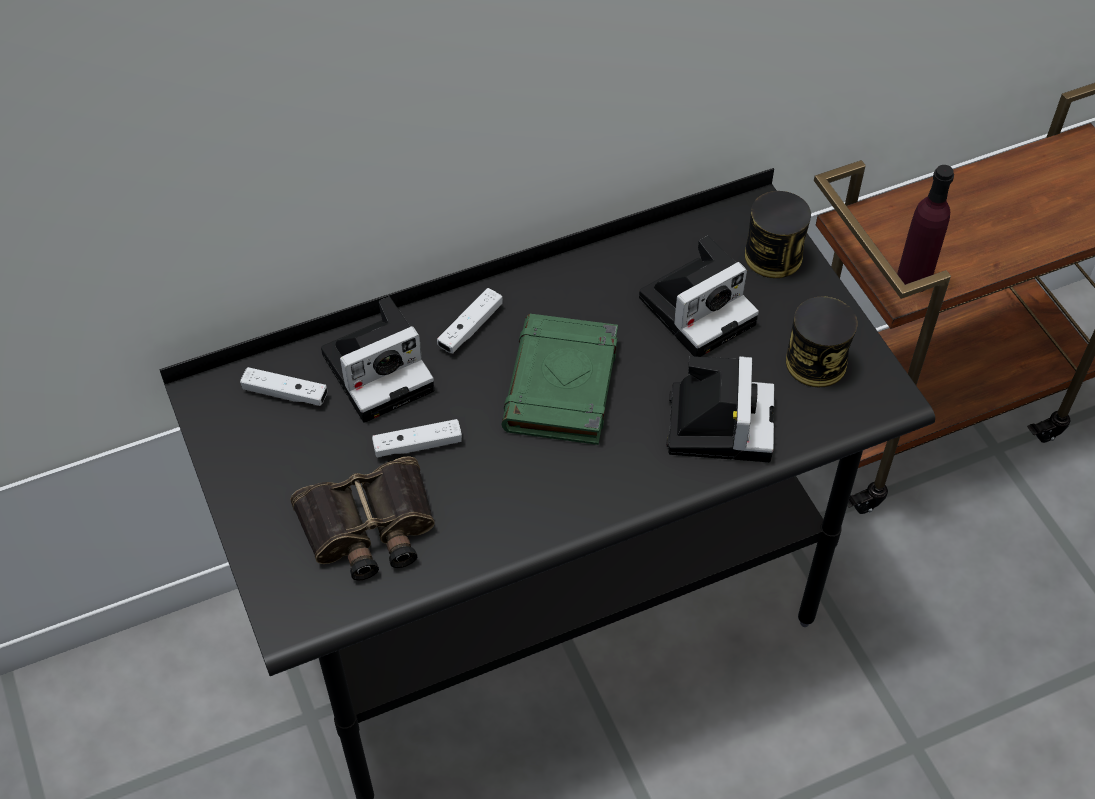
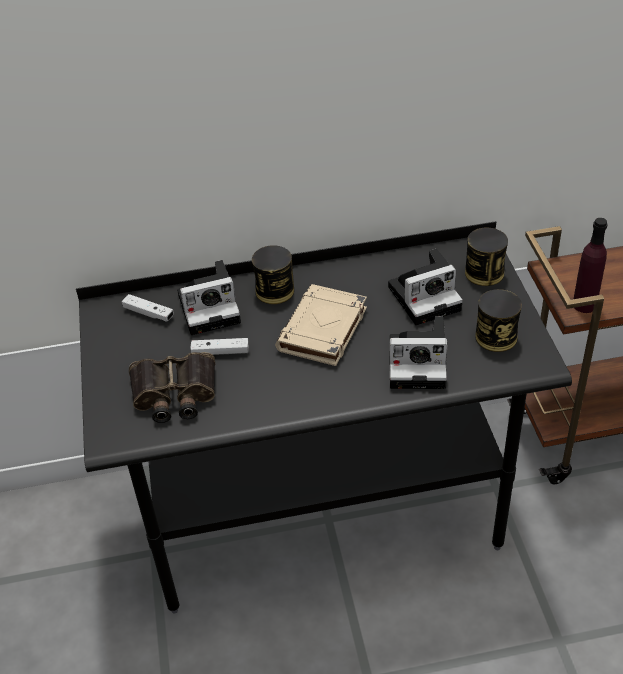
camera: 15 degrees right, 10 degrees down
(470, 328) = (275, 291): white game controller -> can
(562, 387) = (322, 330): green book -> beige book
(719, 421) = (420, 363): camera -> camera turned 75 degrees clockwise

